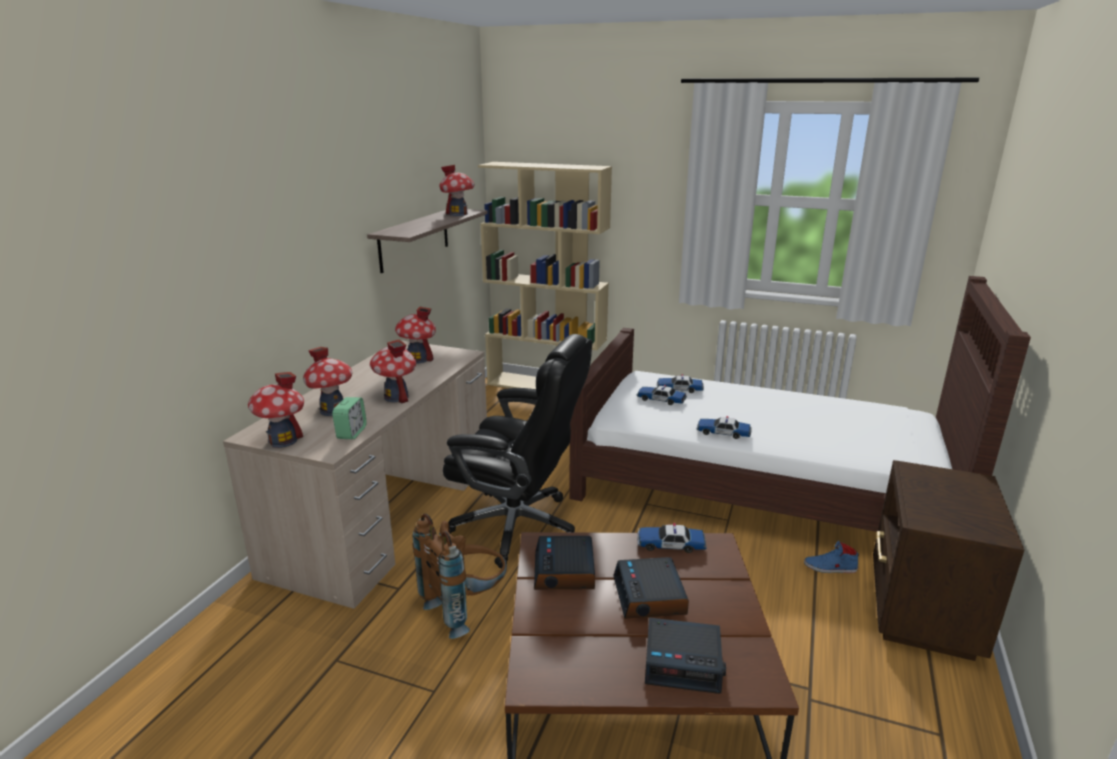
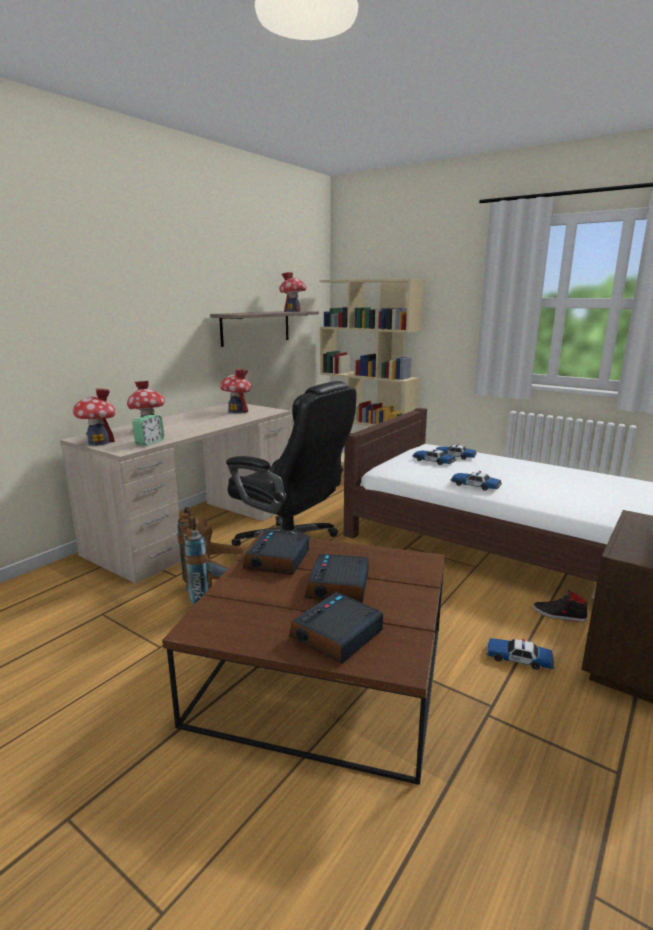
camera: 15 degrees right, 5 degrees down
(396, 397) = (201, 428): toy house -> none
(670, 544) = (381, 555): toy car -> toy car (518, 659)
(683, 662) = (336, 636): alarm clock -> alarm clock turned 105 degrees clockwise
(830, 568) = (559, 615): blue shoe -> black shoe

